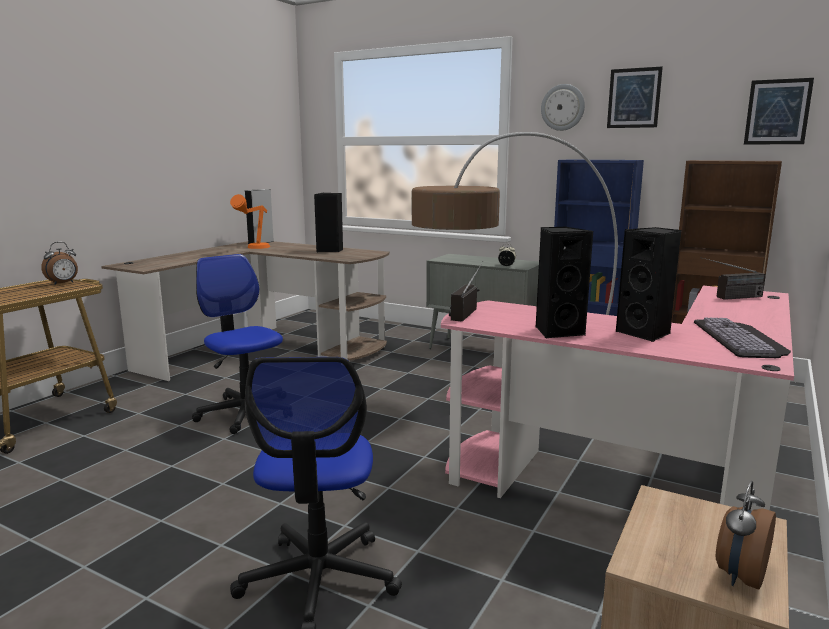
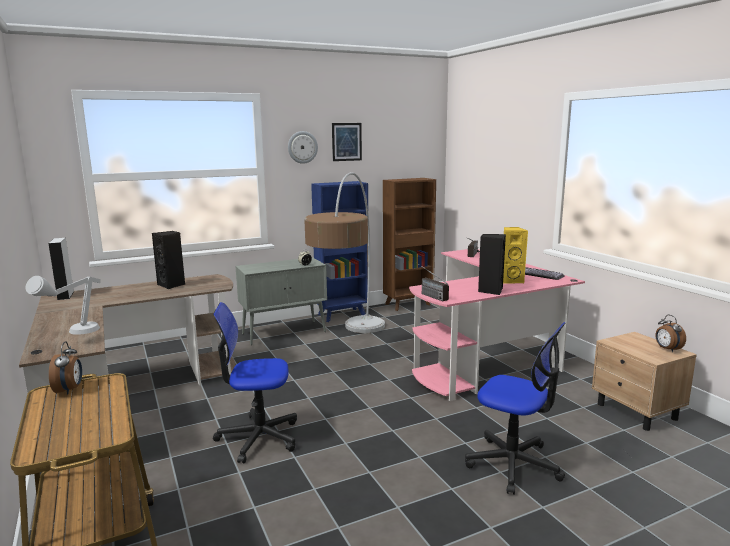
camera: 55 degrees left, 0 degrees up
(172, 260) = (74, 334): none -> grey table lamp
(253, 248) = (92, 302): orange table lamp -> none
(646, 333) = (511, 280): black speaker -> yellow speaker
(777, 112) = (418, 151): picture -> none

